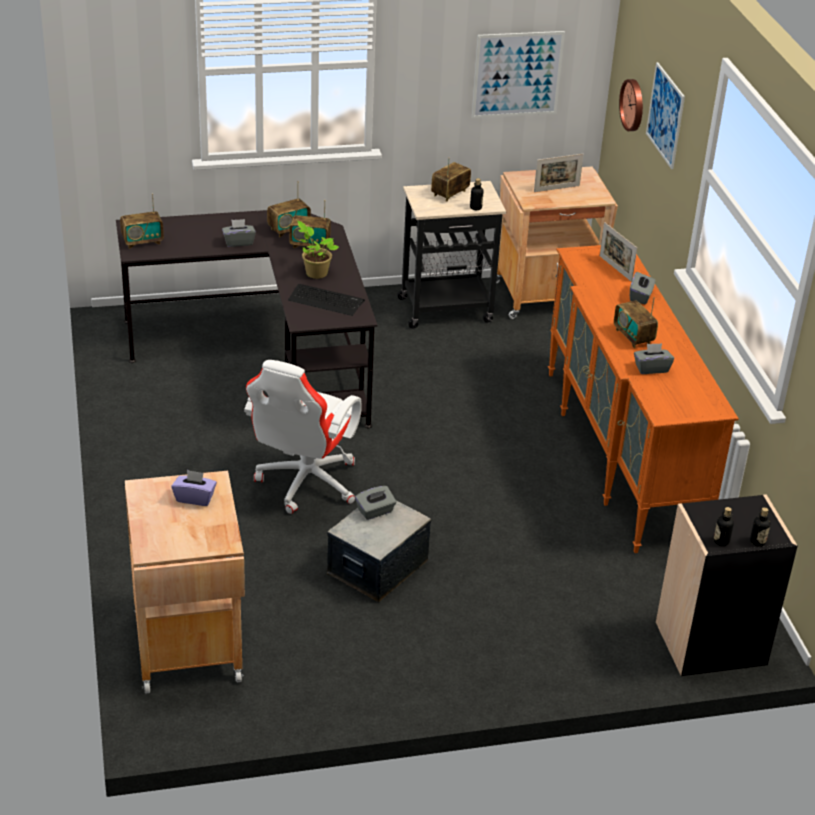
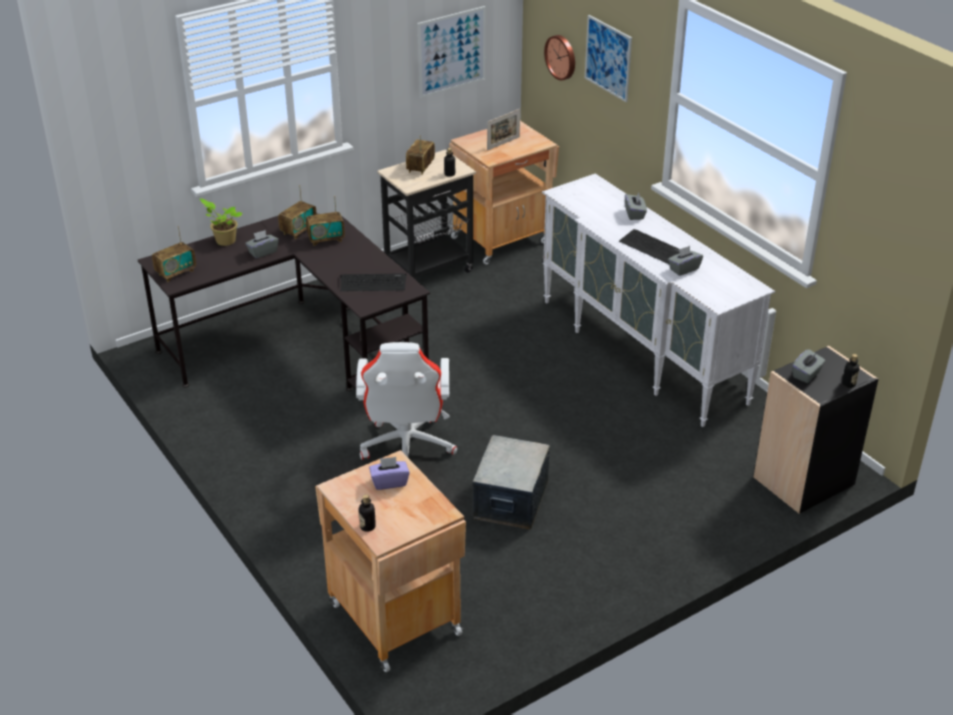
camera: 20 degrees left, 0 degrees up
(315, 272) = (347, 262): potted plant -> potted plant (224, 241)
(375, 511) = (501, 452): grey tissue box -> grey tissue box (807, 374)
(615, 268) = (599, 196): picture frame -> none
(619, 454) = (640, 351): orange cabinet -> white cabinet
(633, 337) = (652, 247): radio -> keyboard
(721, 541) = (823, 391): bottle -> bottle (367, 526)

